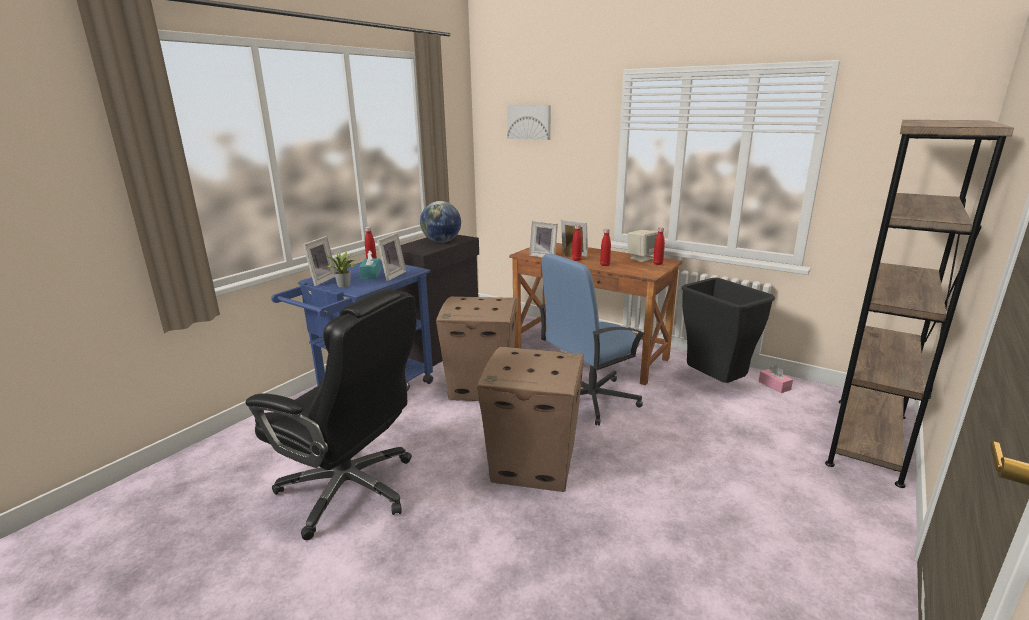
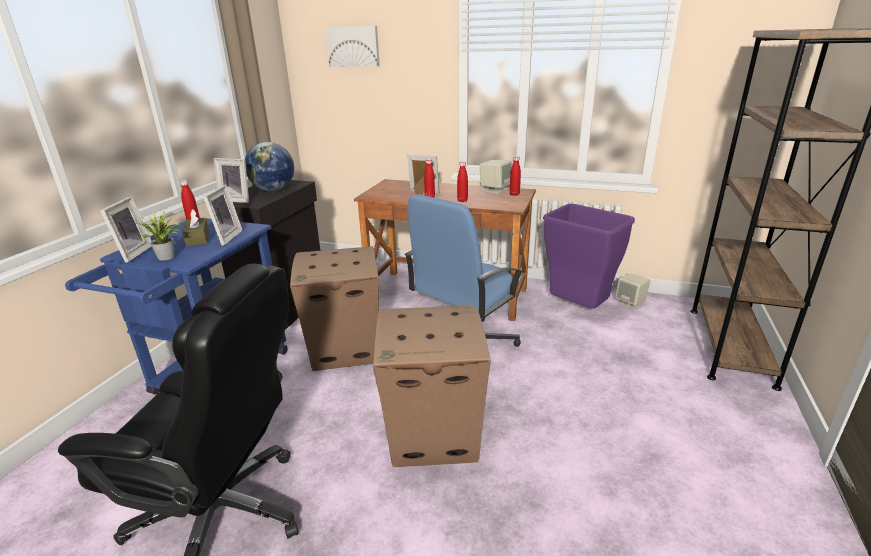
camera: 15 degrees left, 5 degrees up
(371, 274) = (198, 239): turquoise tissue box -> brown tissue box
(544, 256) = (393, 196): picture frame -> picture frame (237, 200)
(715, 384) = (578, 309): black trash can -> purple trash can
(774, 385) = (630, 303): pink tissue box -> beige speaker

